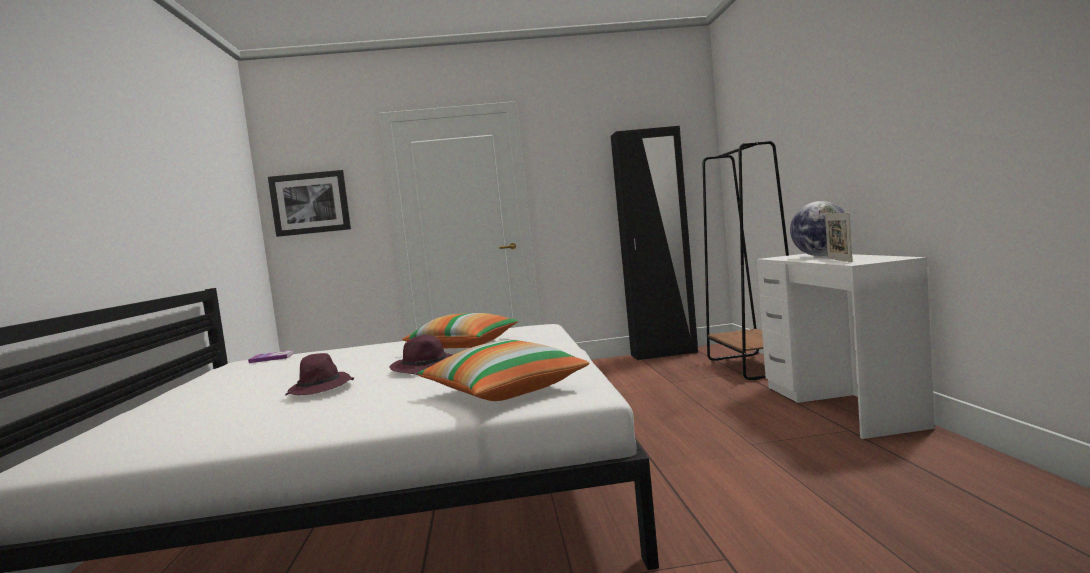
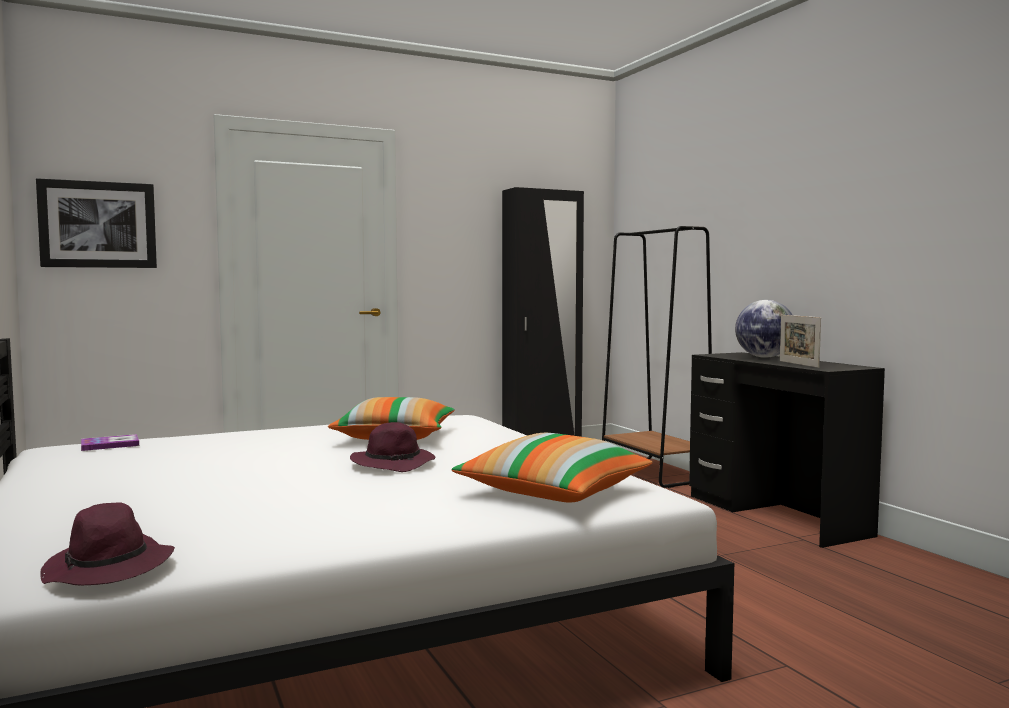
camera: 20 degrees left, 0 degrees up
(321, 389) = (288, 488): purple hat -> purple hat (109, 569)
(839, 405) = (775, 515): white desk -> black desk

